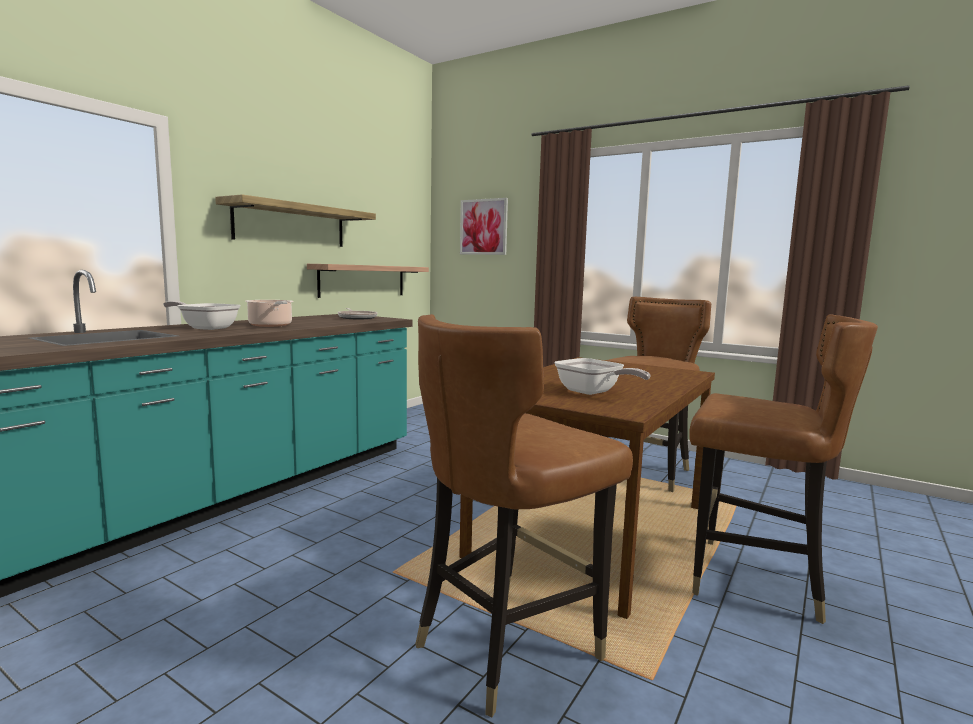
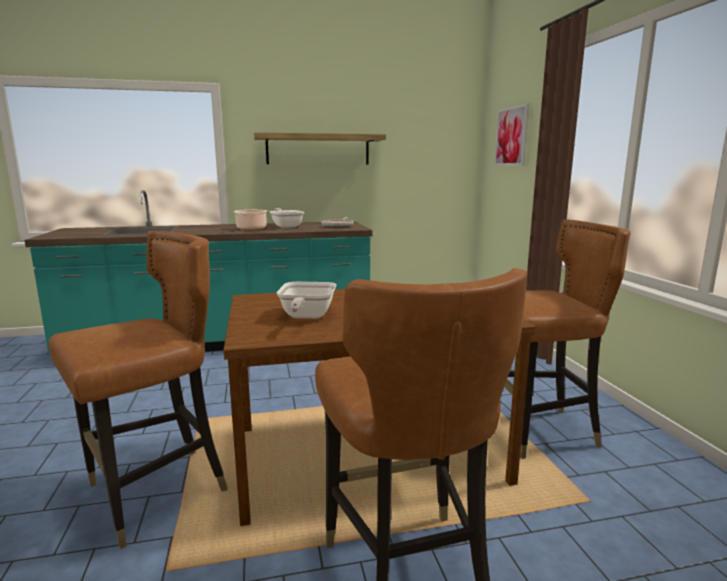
camera: 45 degrees right, 5 degrees up
(206, 328) = (209, 228): frying pan -> frying pan (286, 226)
(363, 280) = (391, 193): shelf -> none
(507, 645) = (156, 493): brown chair -> brown chair turned 135 degrees clockwise

